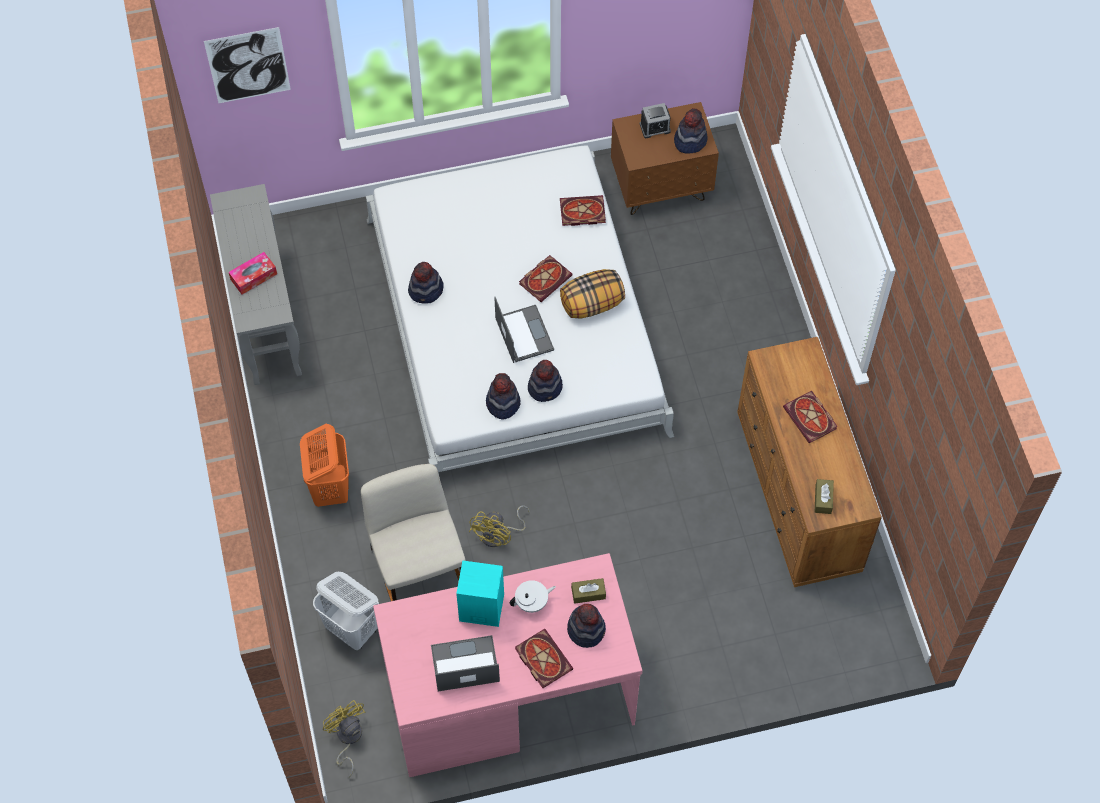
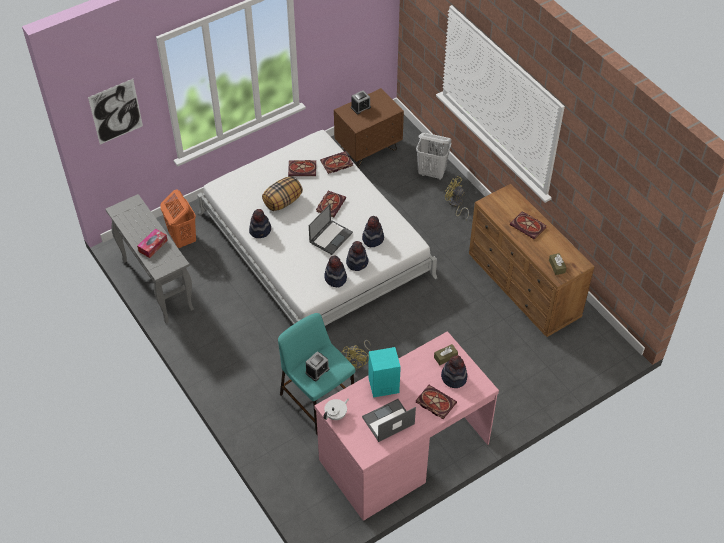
camera: 20 degrees left, 10 degrees down
(330, 488) = (239, 368): orange laundry basket -> orange laundry basket (182, 238)
(347, 738) = (313, 510): yellow fan -> yellow fan (455, 204)
(352, 629) = (288, 445): white laundry basket -> white laundry basket (432, 173)
(409, 547) = (317, 371): none -> alarm clock
(420, 577) = (318, 402): beige stool -> turquoise stool
(523, 333) = (331, 237): laptop -> laptop turned 75 degrees clockwise
(528, 206) = (303, 169): none -> book
(532, 602) = (413, 373): white teapot -> white teapot (336, 415)
(592, 304) = (364, 210): pillow -> pillow (283, 202)
(690, 140) = (384, 109): hat -> hat (372, 238)

